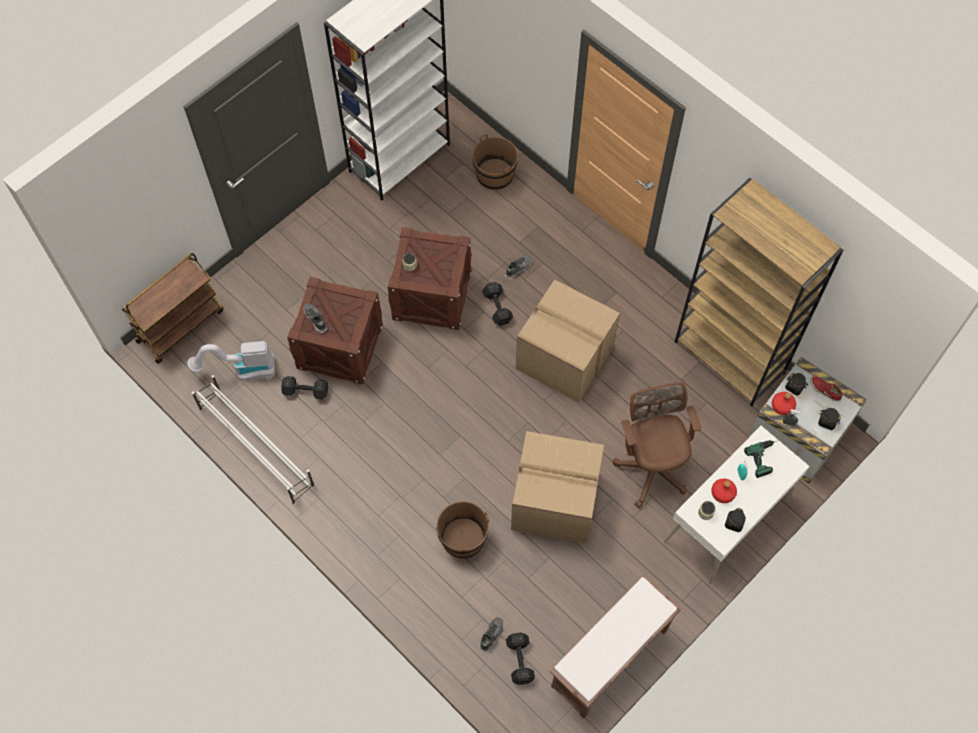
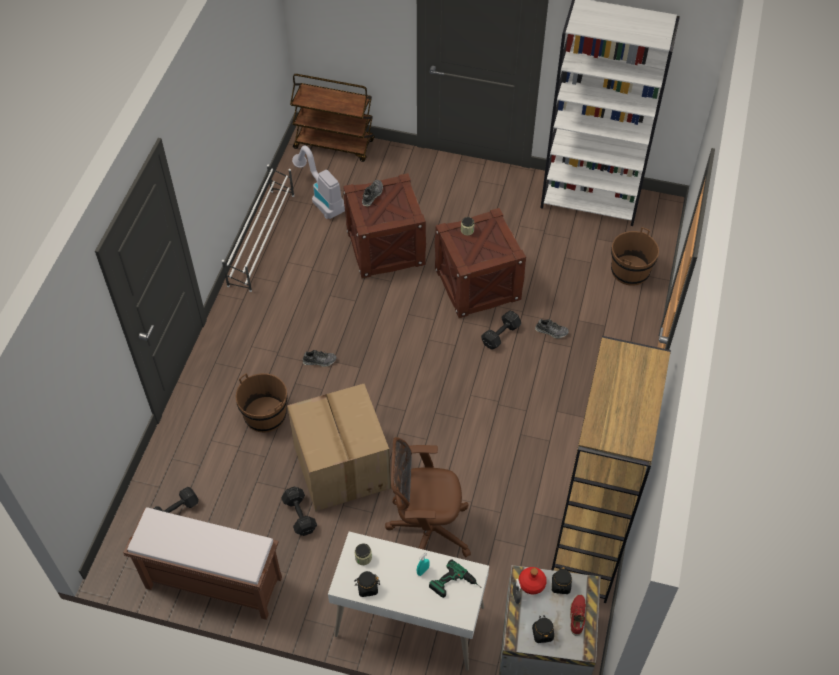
camera: 60 degrees right, 10 degrees down
(305, 391) = (330, 244): black dumbbell -> black dumbbell (299, 514)
(491, 635) = (187, 478): shoe -> shoe (319, 361)
(563, 358) = (487, 407): cardboard box -> none
(651, 465) = (426, 529): brown office chair -> brown office chair turned 135 degrees counterclockwise
(722, 492) = (394, 563): red bottle -> none

